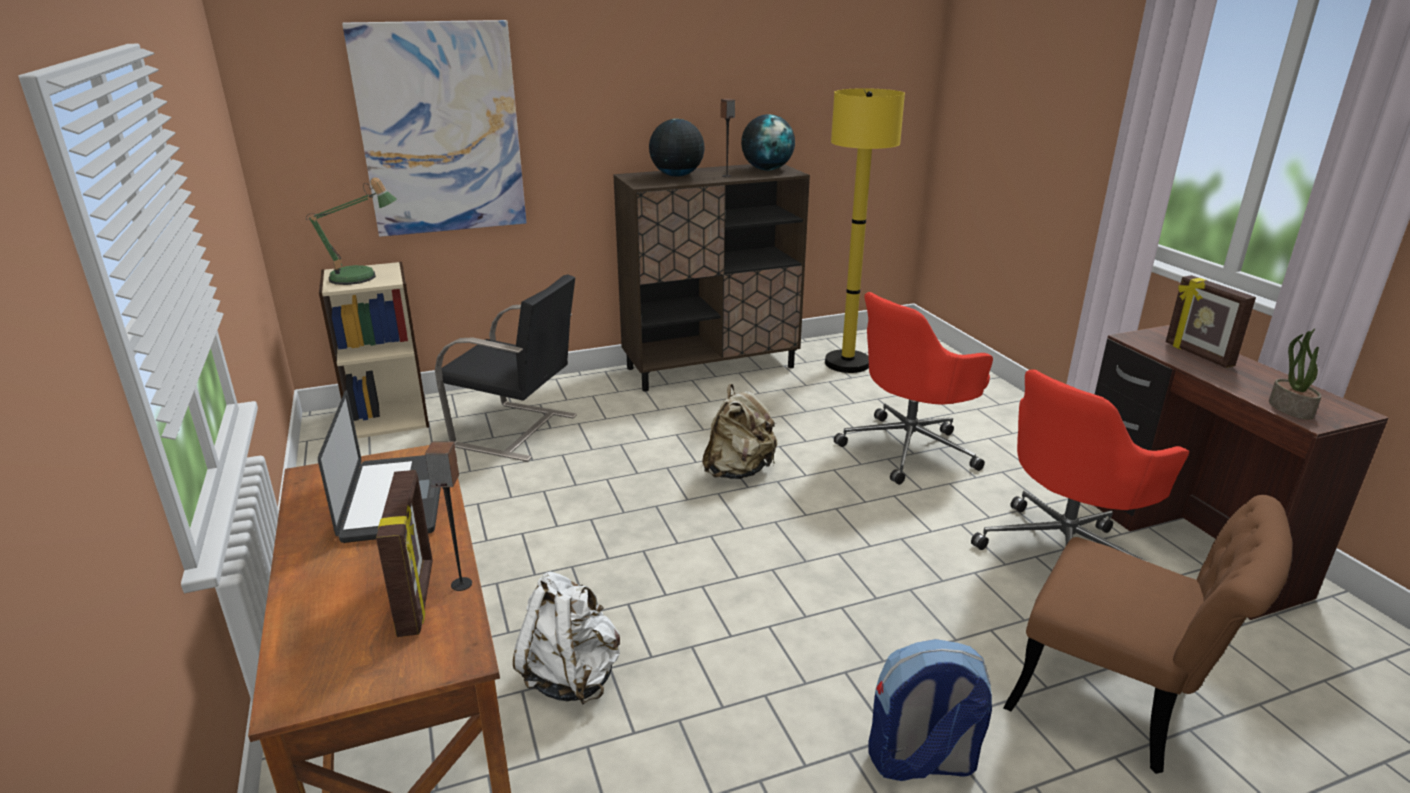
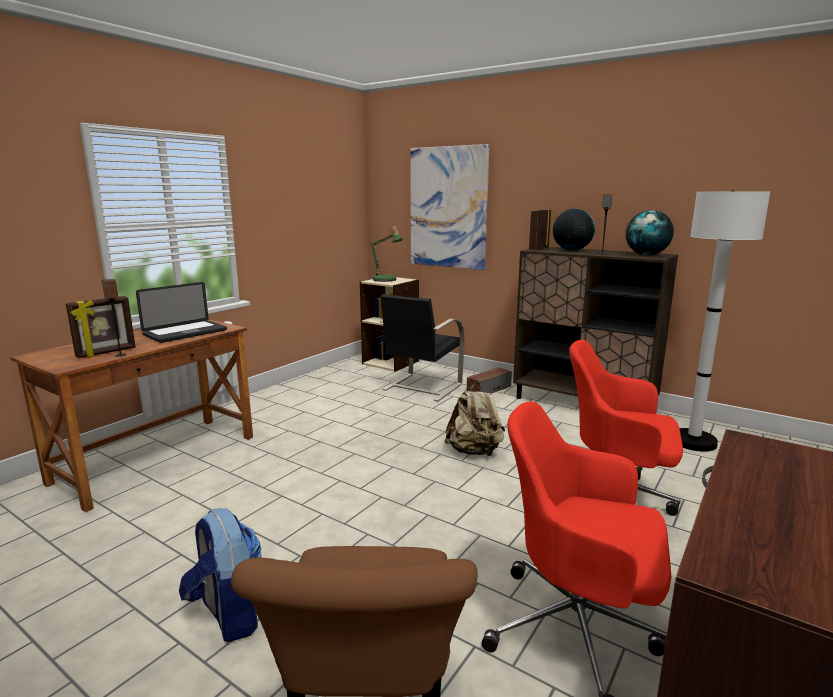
camera: 55 degrees right, 10 degrees down
(517, 431) = (421, 387): black chair -> black chair turned 45 degrees clockwise
(572, 676) = (232, 472): white backpack -> none
(595, 395) = (488, 389): none -> speaker
(847, 363) = (693, 441): yellow floor lamp -> white floor lamp
(1197, 355) = (781, 477): picture frame -> picture frame (538, 249)
(1289, 408) = (726, 549): potted plant -> none

